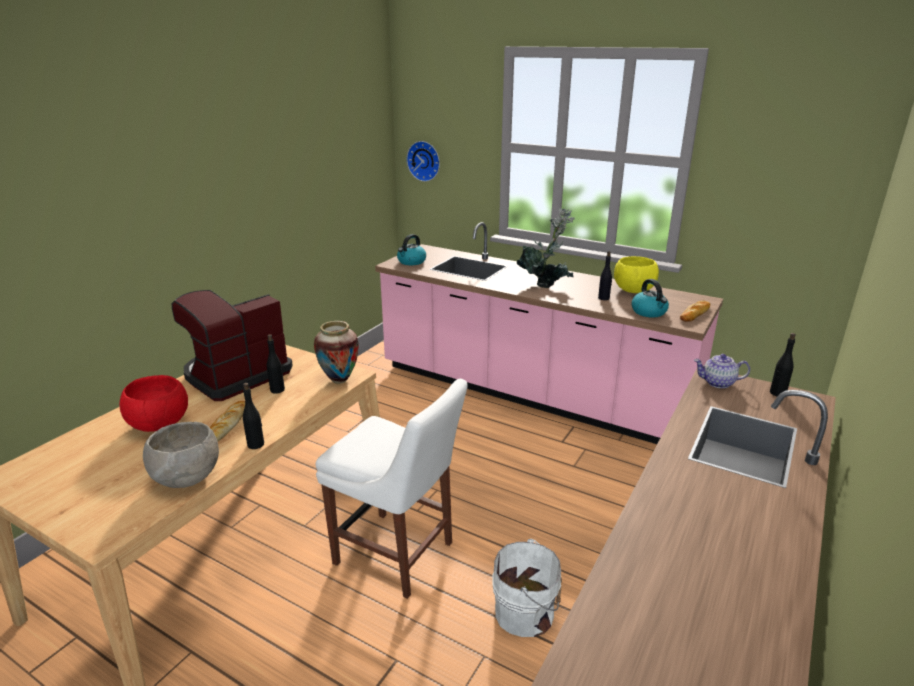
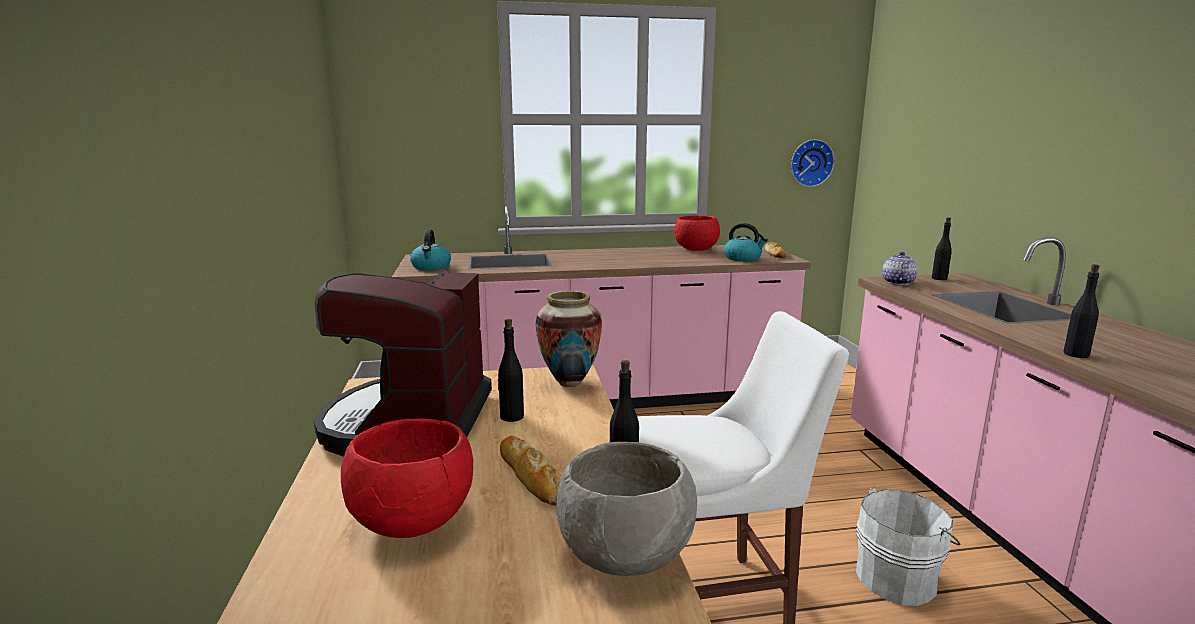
camera: 40 degrees left, 10 degrees down
(424, 161) = (389, 147): wall clock -> wall clock (810, 163)
(545, 284) = (616, 258): potted plant -> none
(604, 298) = (687, 257): black bottle -> black bottle (1076, 354)
(633, 290) = (696, 250): yellow bowl -> red bowl
(717, 383) = (897, 282): teapot -> teapot turned 135 degrees clockwise

